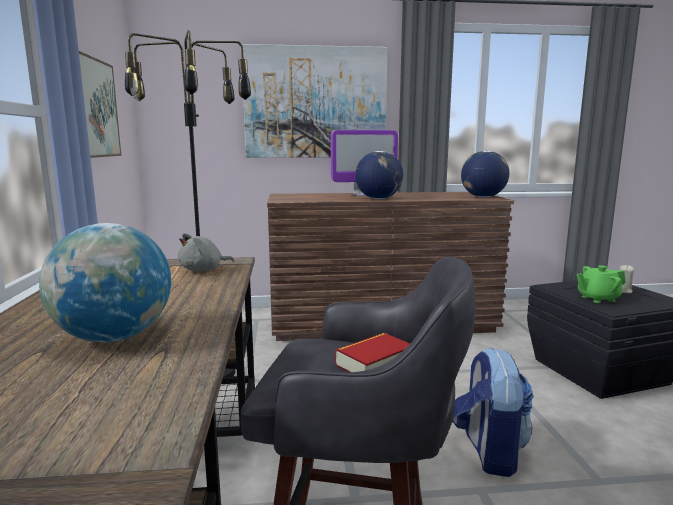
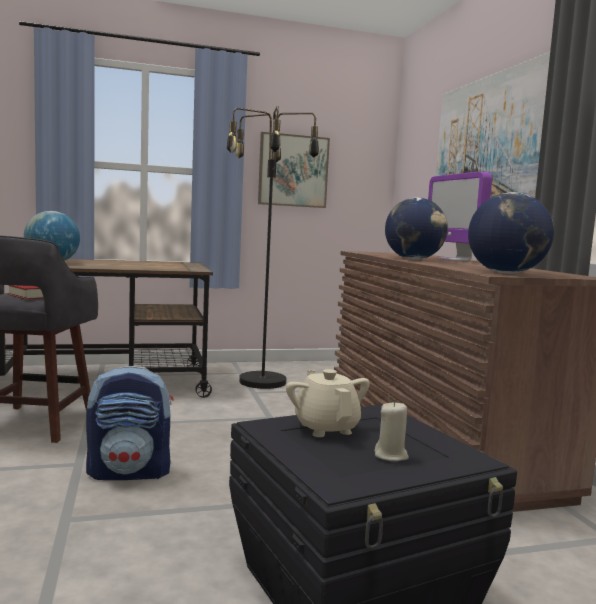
camera: 80 degrees right, 5 degrees down
(203, 270) = (171, 267): grey plush toy -> none
(597, 298) = (326, 428): green teapot -> beige teapot

